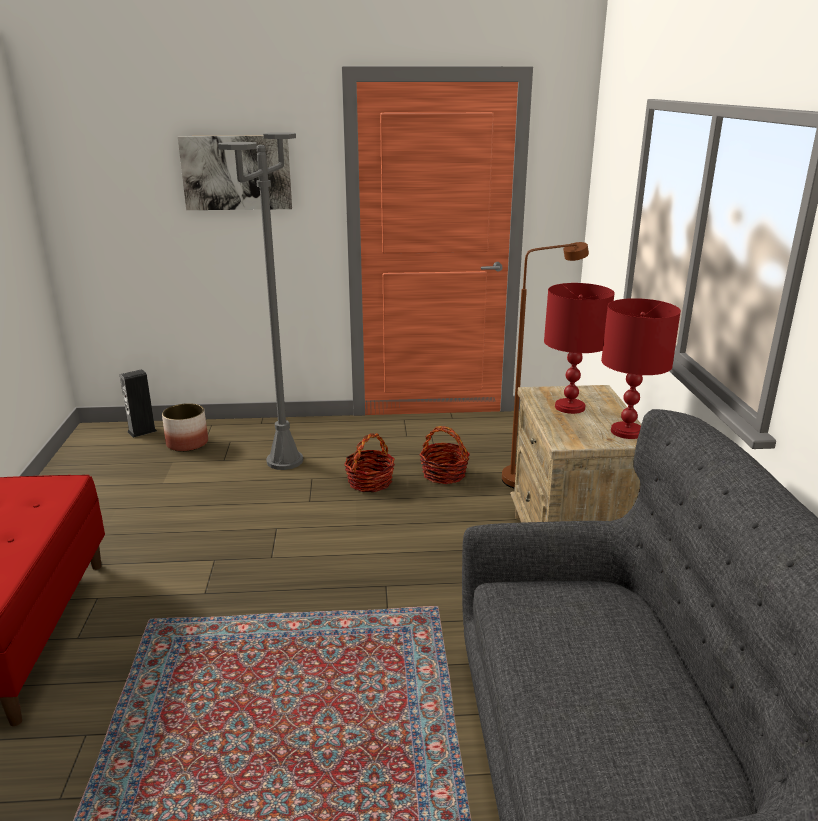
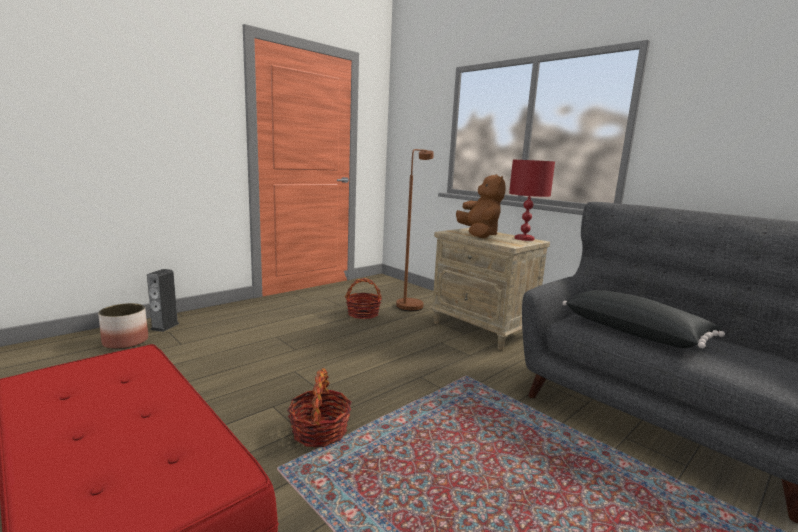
camera: 40 degrees left, 10 degrees down
(142, 431) = (58, 344): speaker -> speaker (165, 326)
(236, 172) = (156, 93): picture -> none
(284, 461) = (238, 332): grey floor lamp -> none
(370, 482) = (322, 328): basket -> basket (320, 431)
(562, 640) = (635, 332): none -> black pillow
(570, 407) = (479, 235): red table lamp -> brown plush toy

